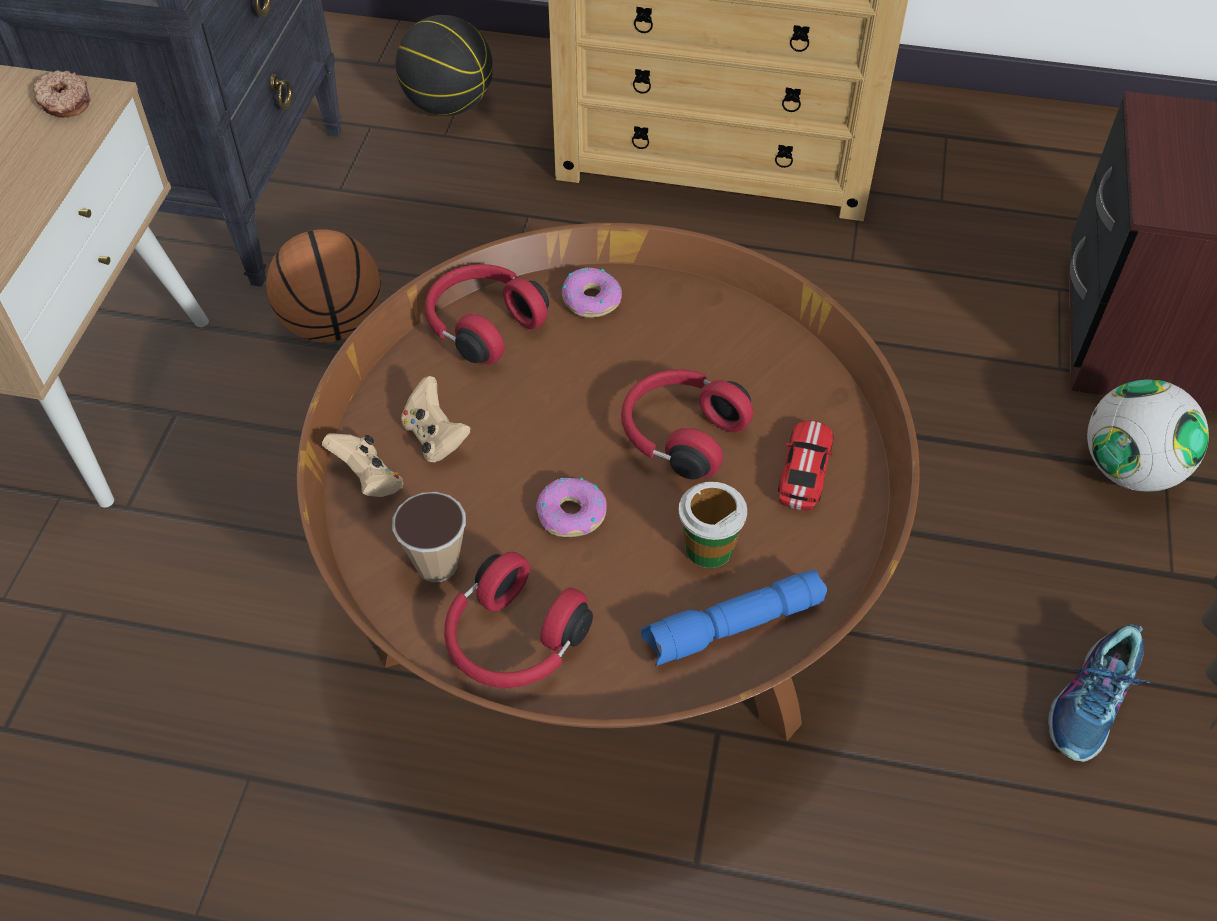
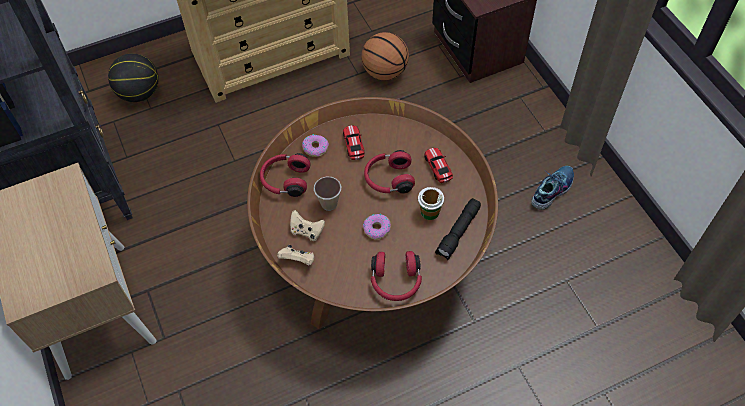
camera: 35 degrees left, 5 degrees up
(64, 103) = (57, 188): donut -> none
(333, 325) = (179, 216): basketball -> basketball (385, 72)
(437, 565) = (348, 273): cup -> cup (329, 204)
(669, 333) = (353, 145): none -> toy car
(733, 628) = (458, 233): blue flashlight -> black flashlight
(1093, 703) = (551, 190): shoe -> shoe turned 135 degrees counterclockwise
(1129, 469) = (508, 101): football -> none

